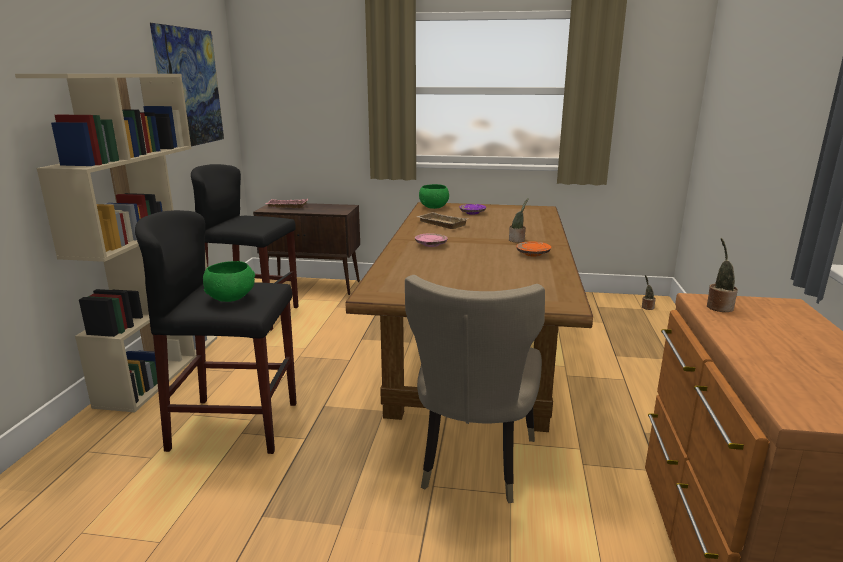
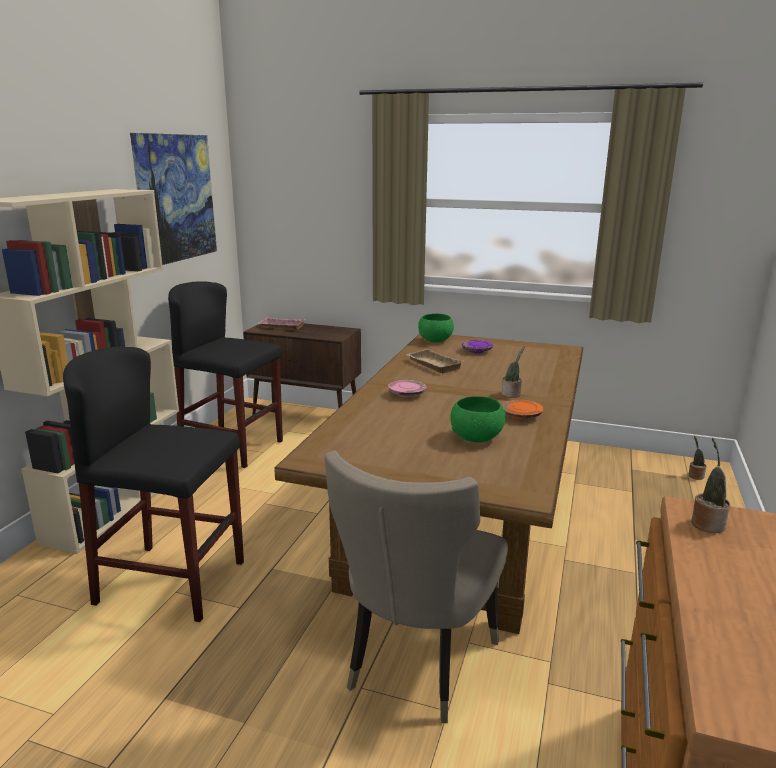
camera: 10 degrees right, 0 degrees up
(232, 298) = (165, 448): green bowl -> green bowl (477, 437)

